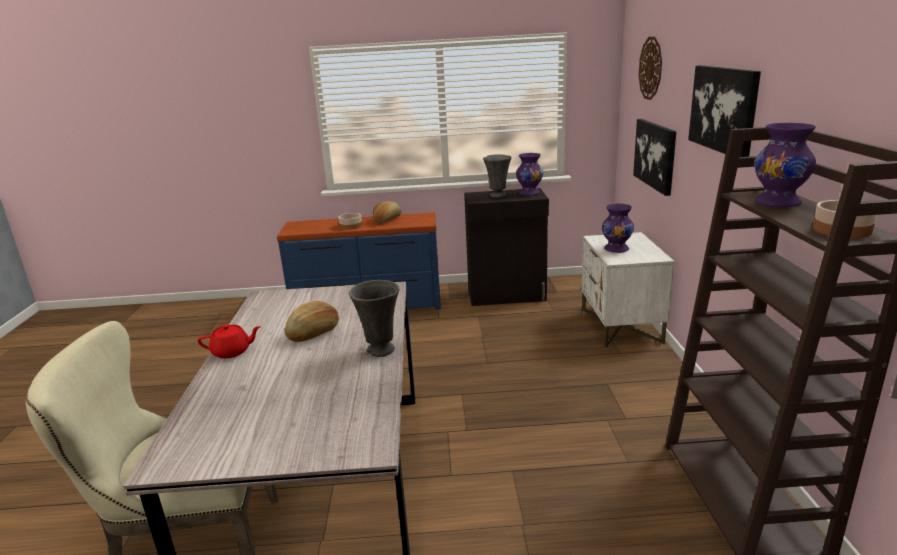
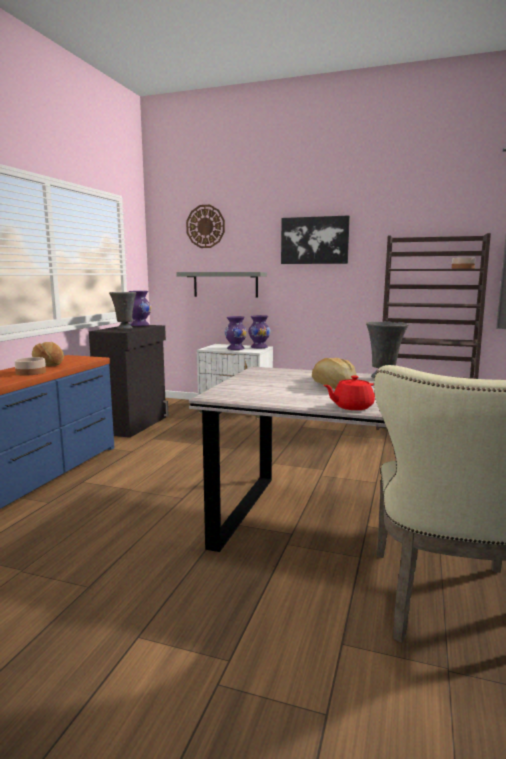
camera: 70 degrees left, 10 degrees down
(232, 352) = (352, 407): red teapot -> red teapot turned 120 degrees counterclockwise
(655, 155) = (225, 284): picture -> grey shelf
(779, 203) = (415, 268): purple vase -> purple vase (259, 347)

